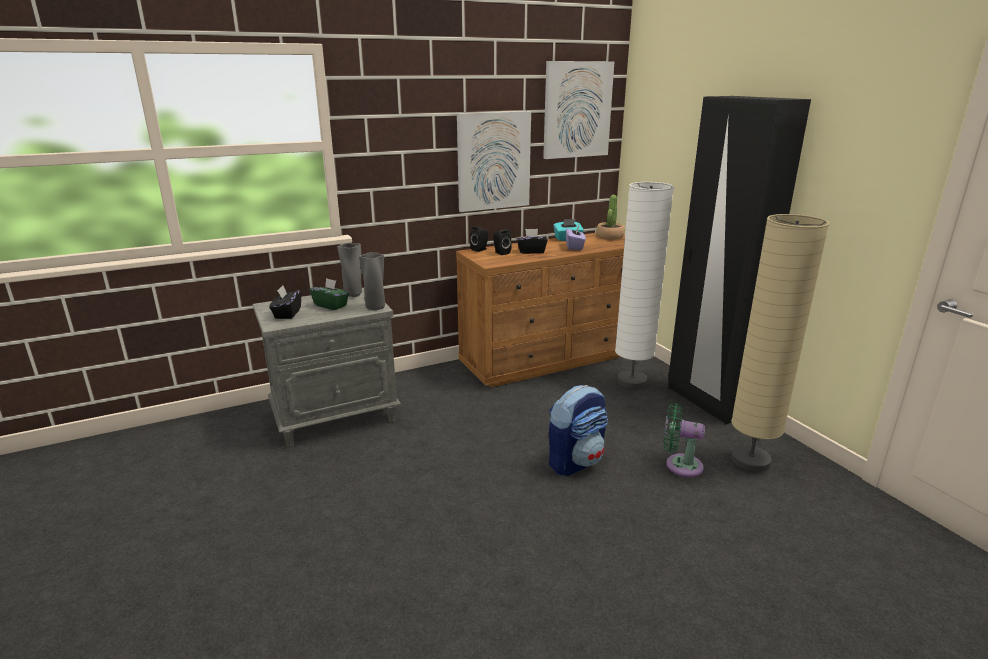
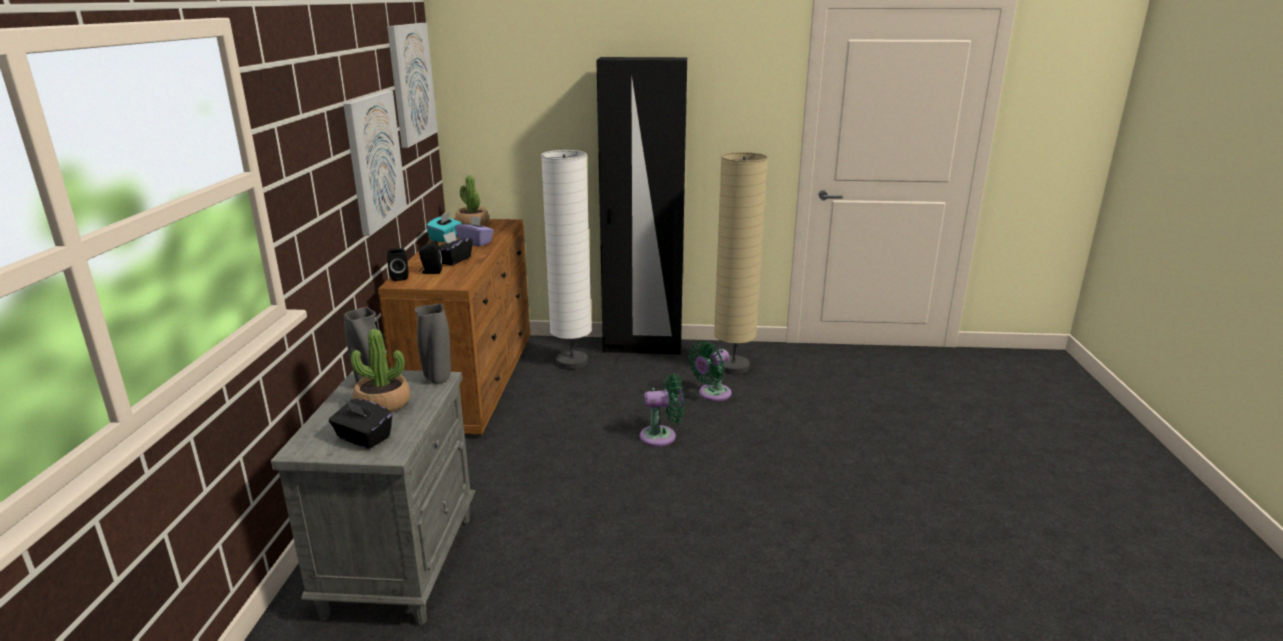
camera: 60 degrees left, 0 degrees up
(331, 305) = (383, 404): green tissue box -> potted plant
(575, 461) = (662, 436): backpack -> green fan

